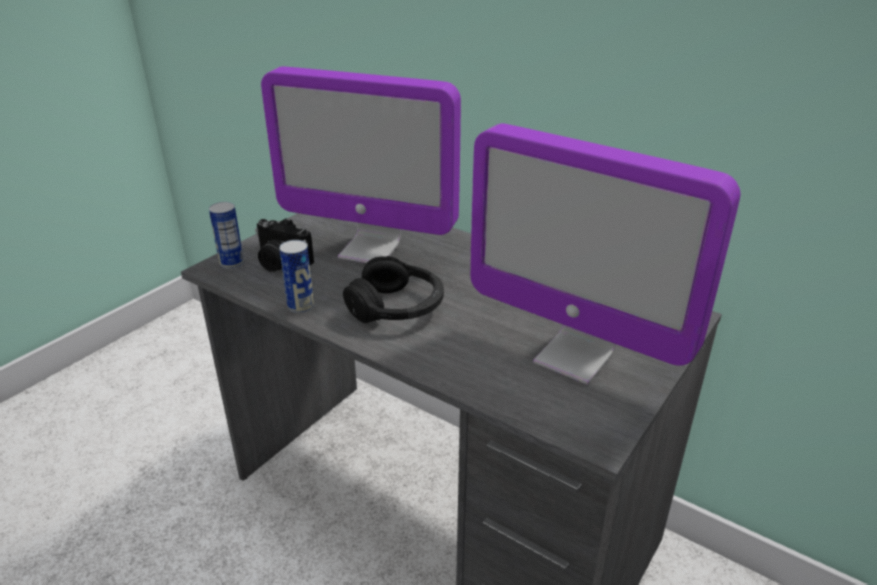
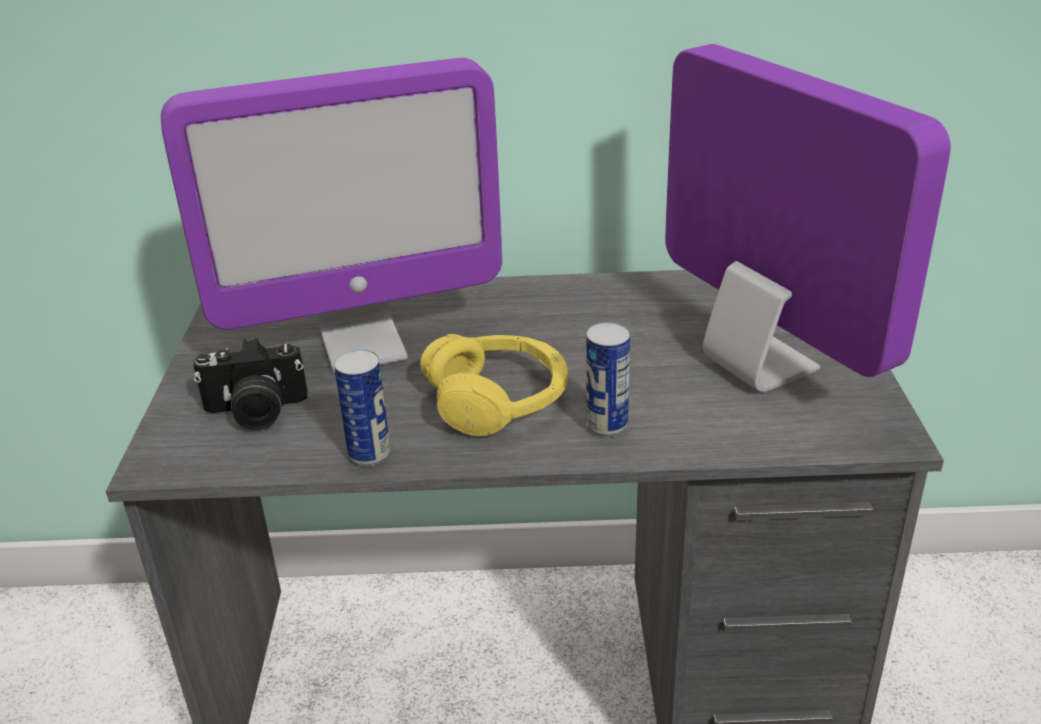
camera: 35 degrees left, 0 degrees up
(232, 263) = (179, 445): can -> can (607, 426)
(397, 307) = (498, 400): black headphones -> yellow headphones
(574, 357) = (760, 366): monitor -> monitor turned 120 degrees counterclockwise

